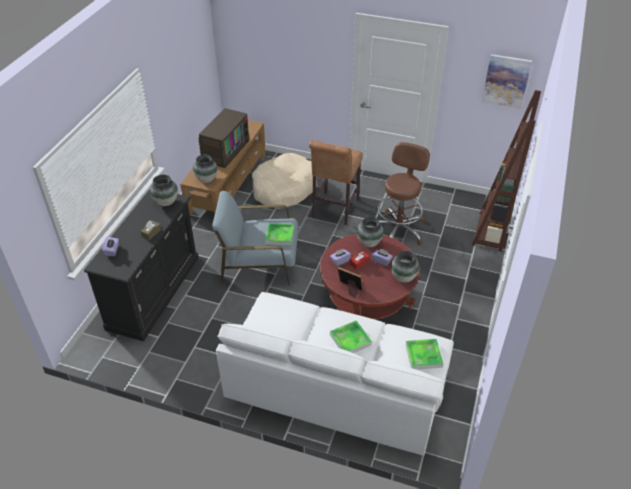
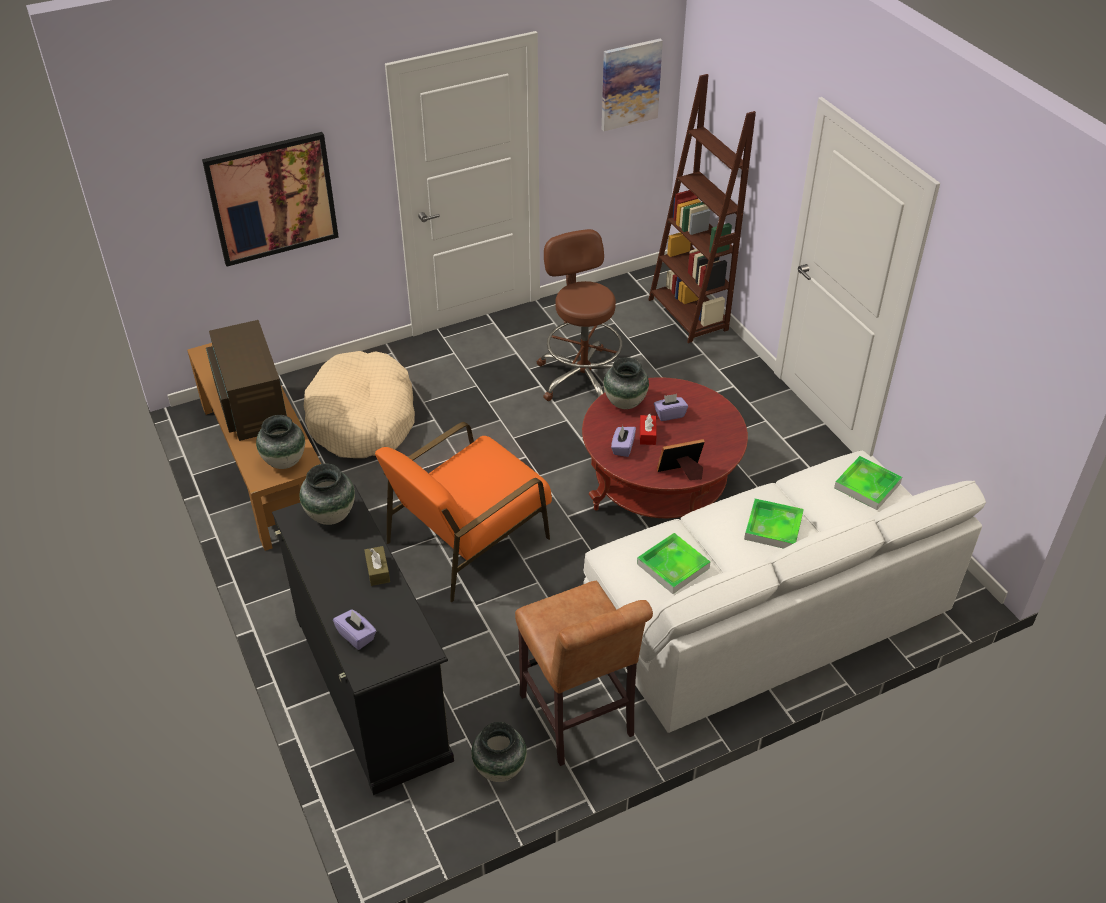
camera: 45 degrees left, 0 degrees up
(260, 263) = (468, 538): blue armchair -> orange armchair
(279, 236) = (500, 469): tray -> tray (673, 566)
(286, 60) = (272, 198): none -> picture
(334, 210) = (472, 404): brown stool -> brown stool (579, 720)
(403, 278) = (720, 417): vase -> vase (500, 769)

